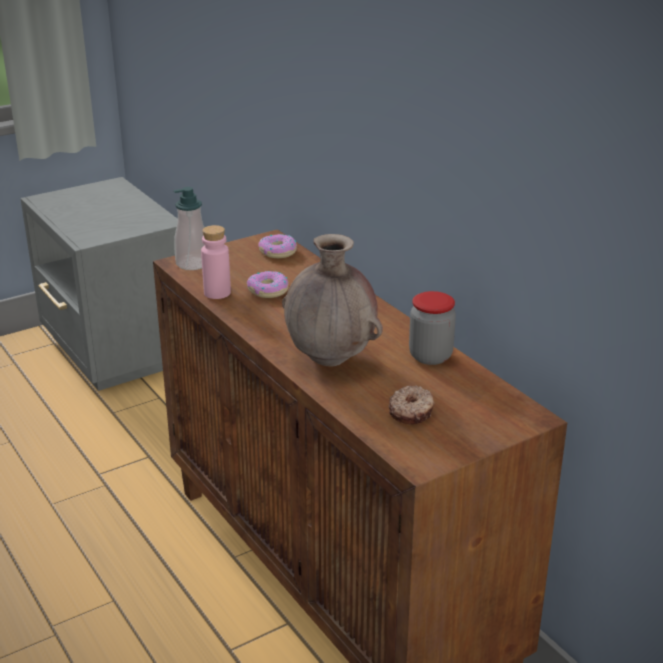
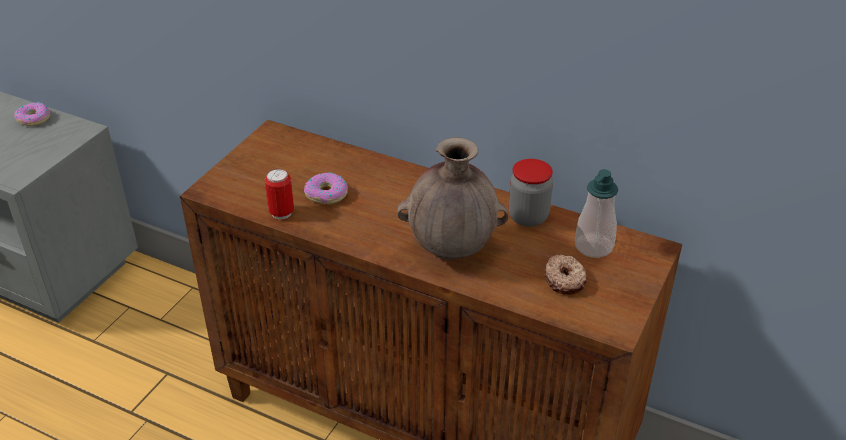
camera: 30 degrees left, 10 degrees up
(192, 264) = (224, 186): soap dispenser -> soap dispenser (593, 246)
(217, 293) = (281, 213): pink bottle -> can
(277, 252) = (293, 146): donut -> donut (33, 119)

